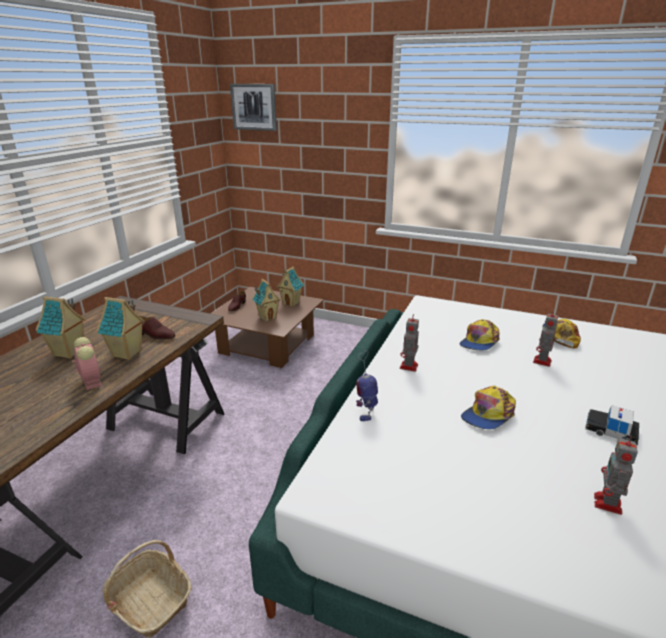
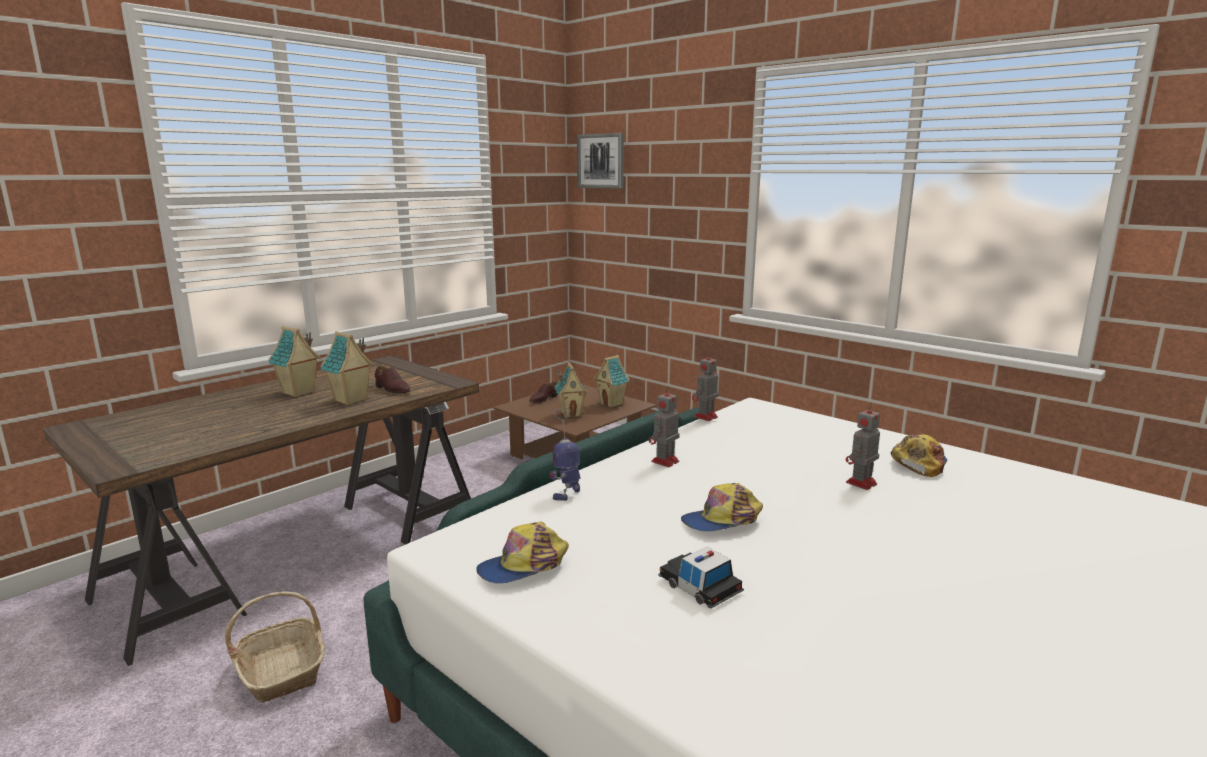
camera: 20 degrees right, 10 degrees down
(91, 380) = (297, 415): alarm clock -> none
(479, 342) = (788, 452): cap -> cap (524, 566)
(607, 504) = (795, 634): toy robot -> toy robot (705, 417)
(611, 430) = (888, 566): toy car -> toy car (699, 586)

